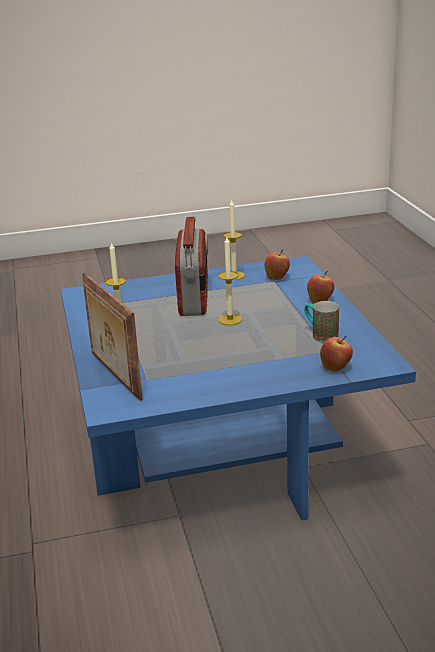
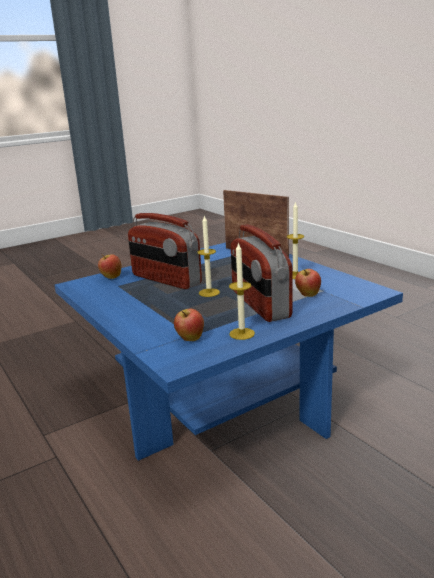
camera: 160 degrees right, 5 degrees down
(266, 348) = (165, 279): none -> radio
(320, 301) = (132, 321): apple -> apple (308, 295)
(320, 334) = (126, 294): mug -> none

